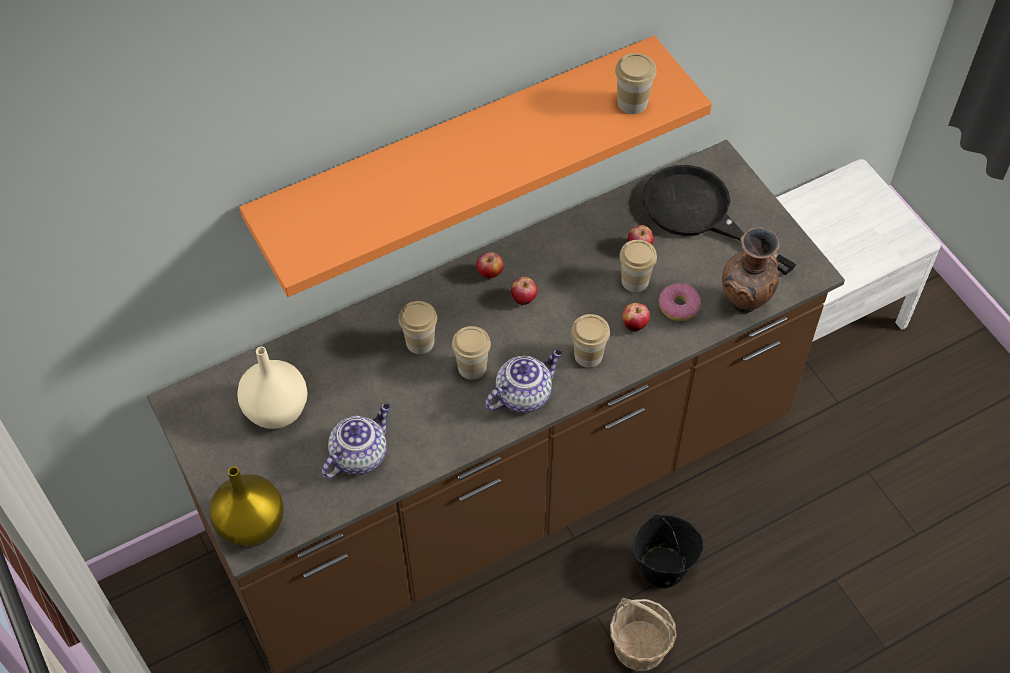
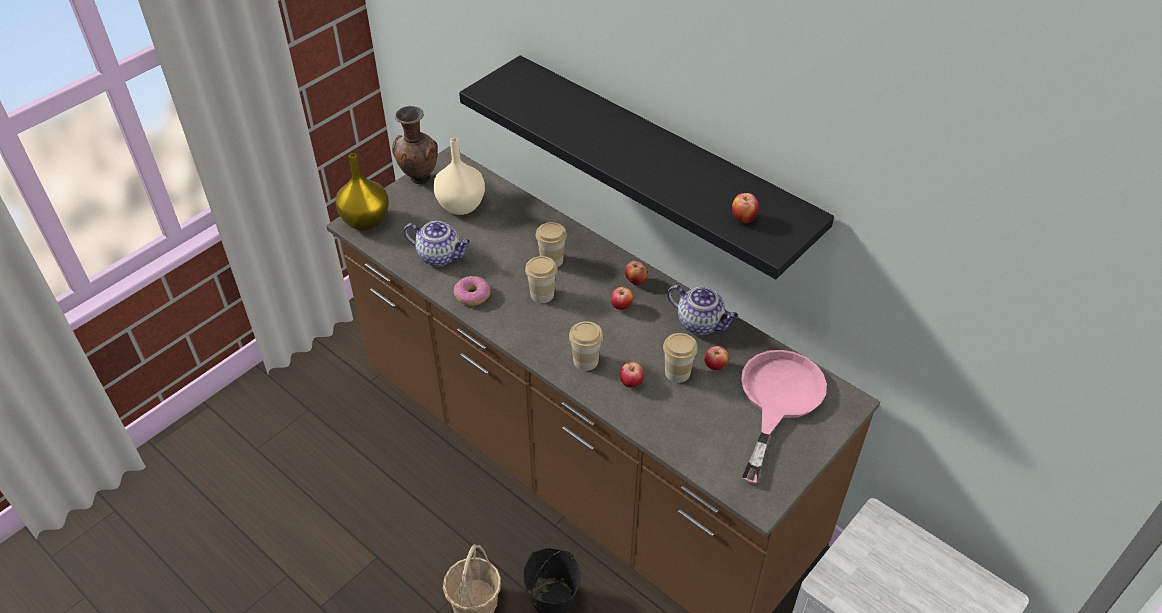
camera: 70 degrees right, 10 degrees down
(457, 147) = (661, 159): orange shelf -> black shelf
(524, 394) = (530, 331): teapot -> teapot (701, 323)
(632, 103) = (743, 218): cup -> apple
(679, 307) = (666, 409): donut -> donut (472, 295)
(699, 214) = (777, 400): black frying pan -> pink frying pan
(744, 305) = (692, 457): brown vase -> brown vase (419, 179)

